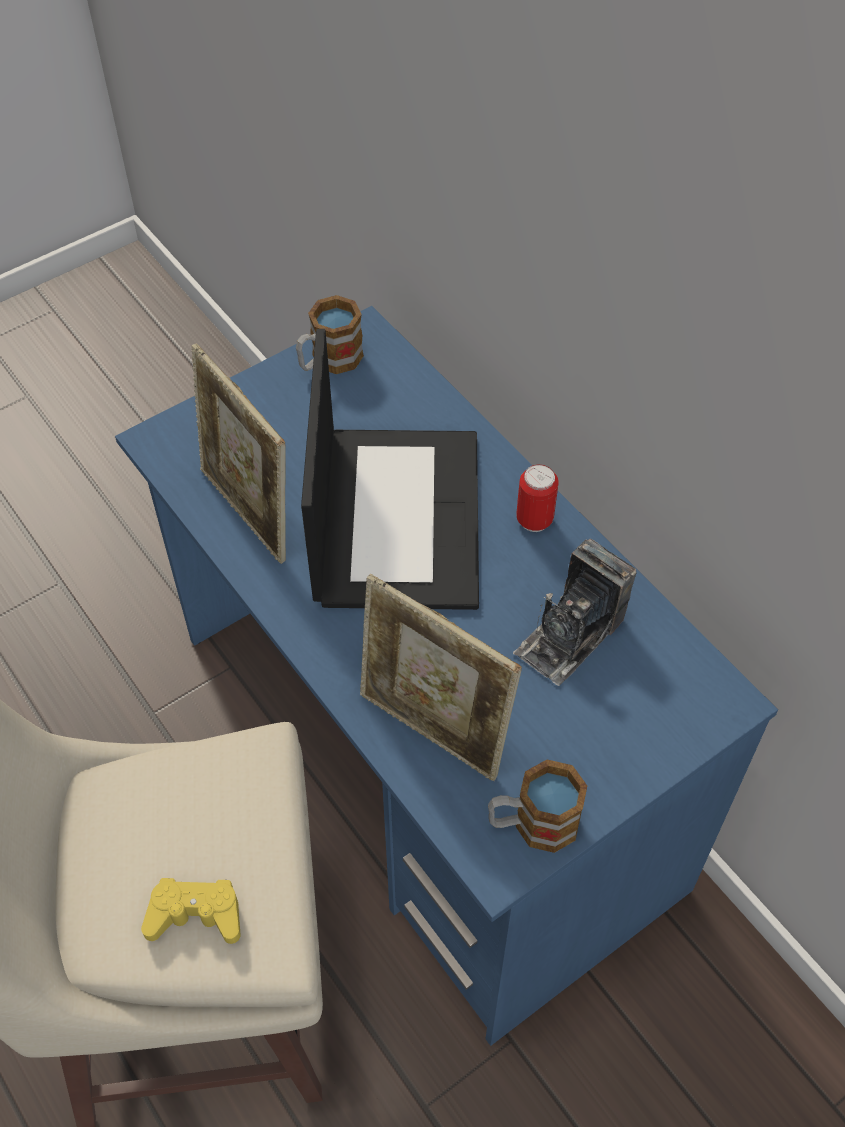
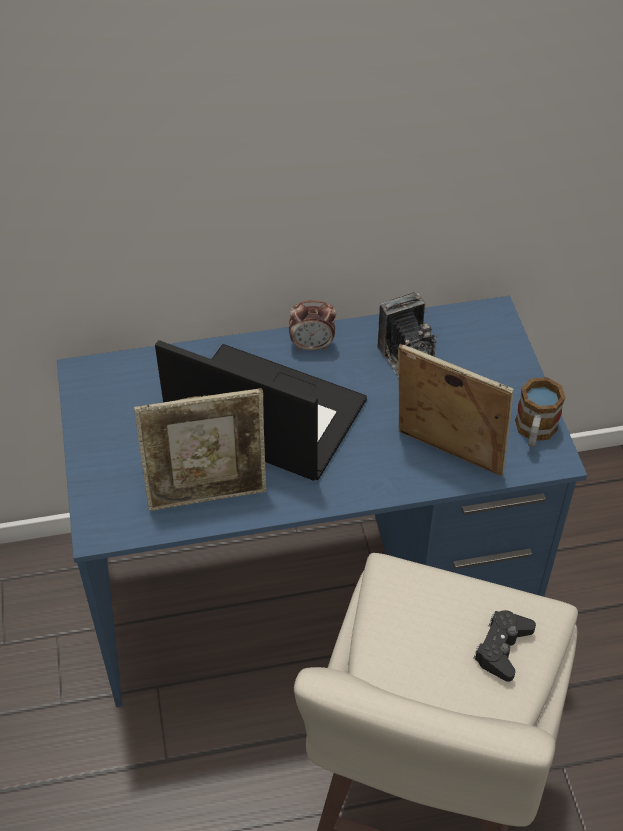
camera: 65 degrees left, 5 degrees down
(195, 914) = (502, 648): yellow game controller -> black game controller
(329, 361) = (94, 402): mug -> none
(433, 731) = (446, 455): picture frame -> picture frame turned 120 degrees counterclockwise
(534, 520) = (312, 346): can -> alarm clock

